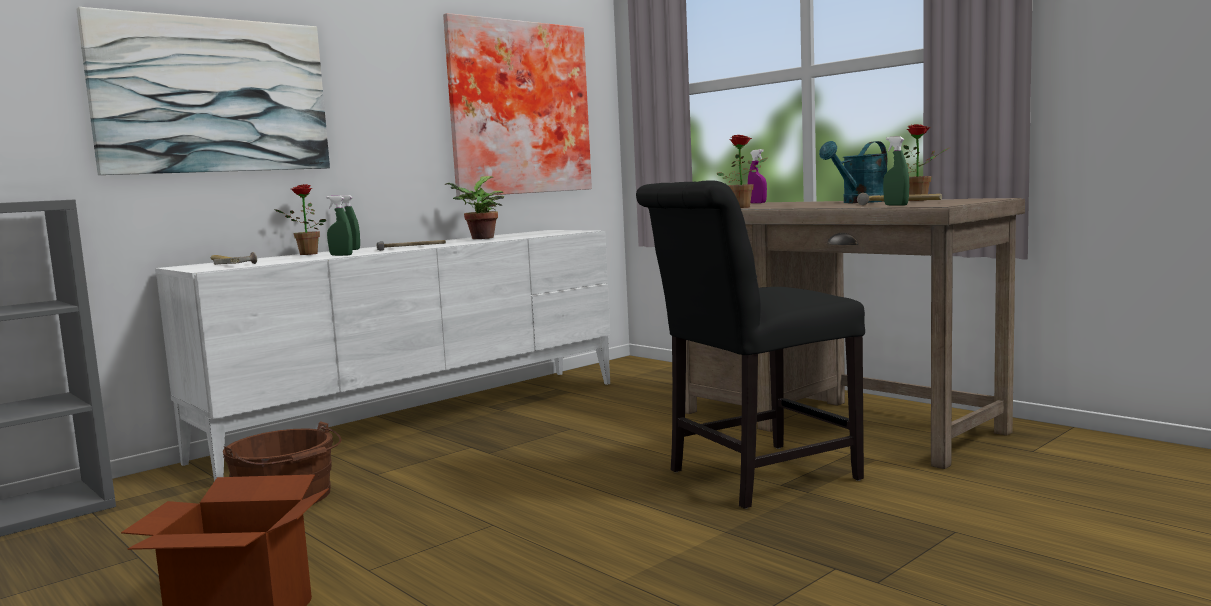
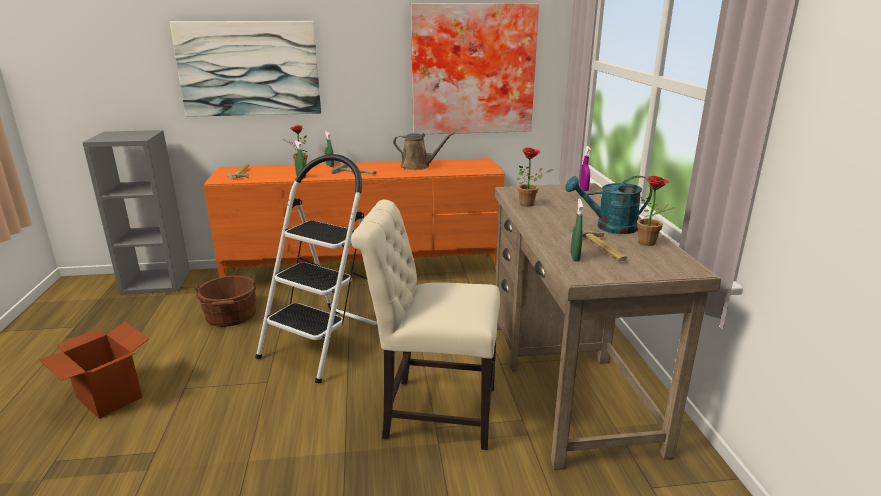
camera: 35 degrees right, 15 degrees up
(423, 418) = (365, 273): white cabinet -> orange cabinet
(480, 238) = (418, 166): potted plant -> brown watering can
(504, 474) = (329, 342): none -> step ladder
(752, 477) = (432, 411): black chair -> beige chair

